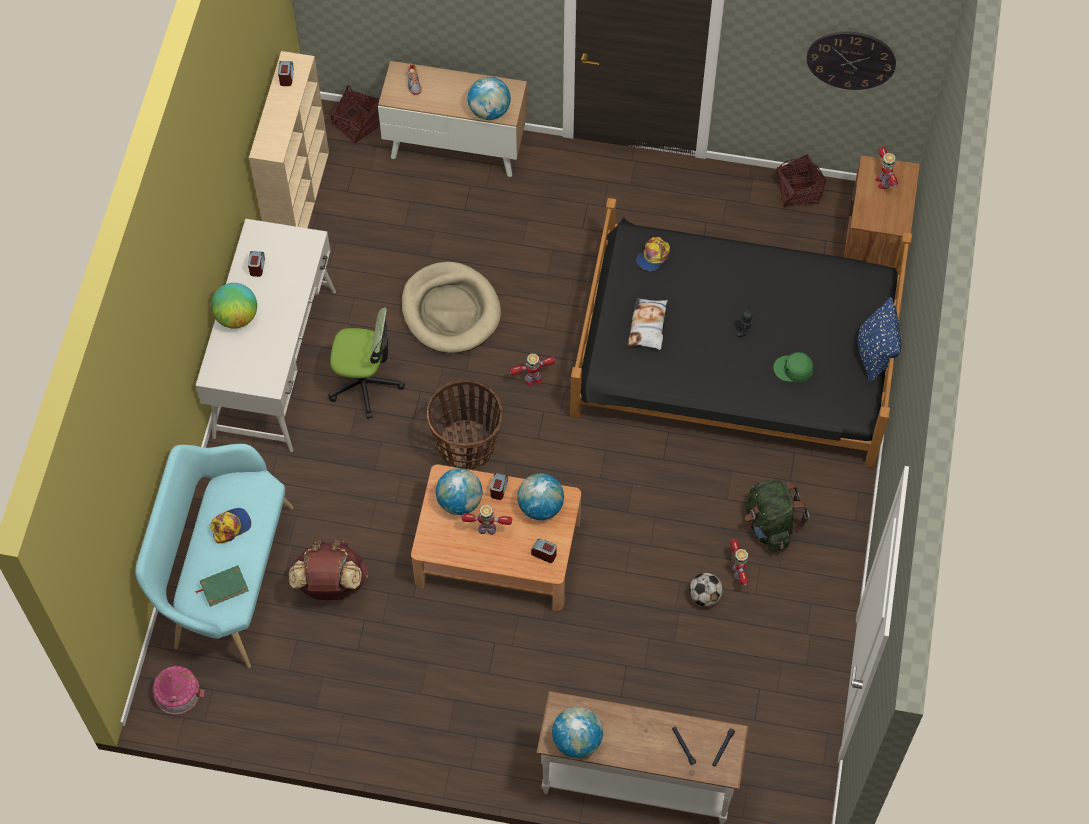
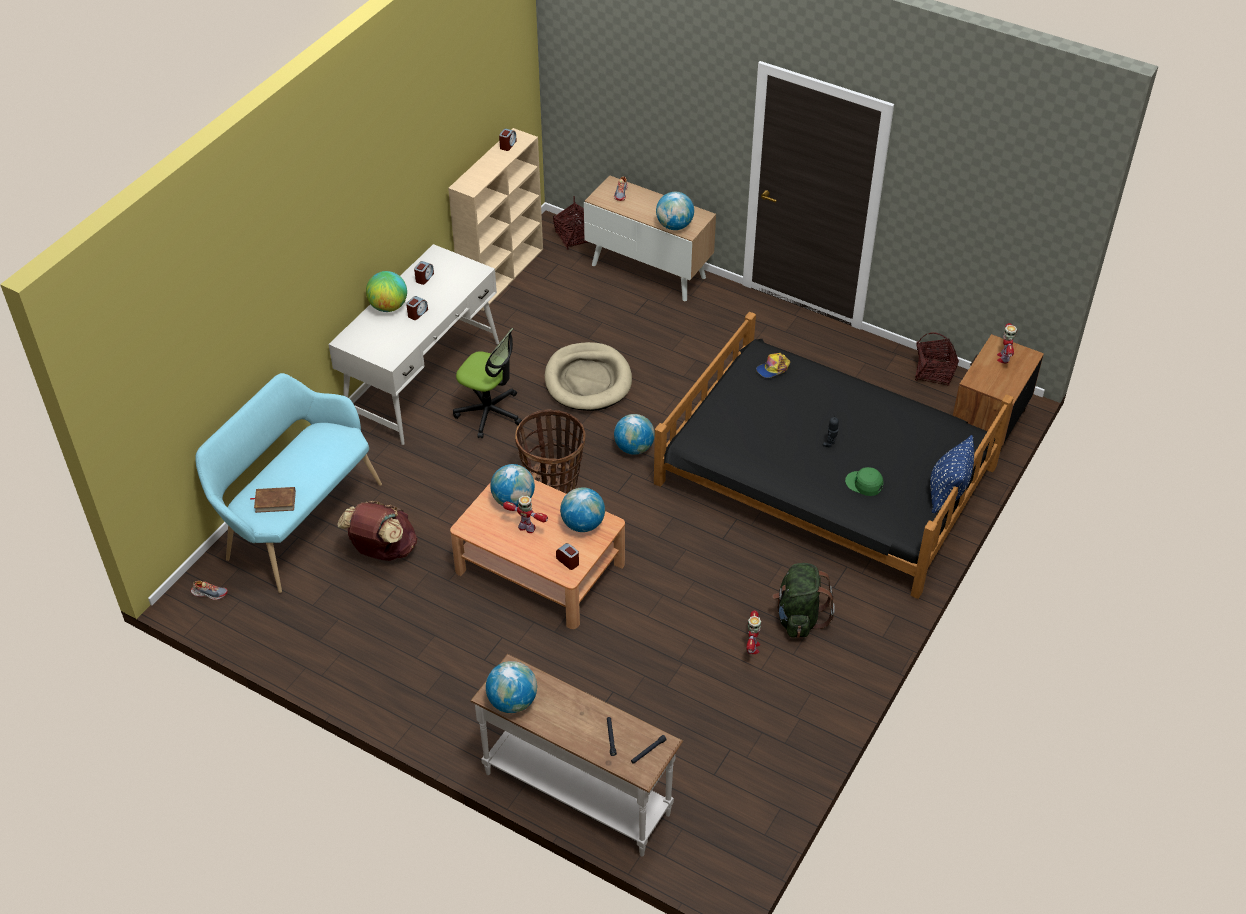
camera: 20 degrees right, 15 degrees down
(177, 692) = (209, 593): toy house -> shoe
(224, 586) = (275, 501): green book -> brown book
(231, 526) = (306, 459): cap -> none
(499, 489) = (552, 501): alarm clock -> alarm clock (417, 313)
(533, 379) = (634, 448): toy robot -> globe
(648, 326) = (745, 417): pillow -> none
(704, 596) = (712, 657): football -> none
(851, 60) = (994, 229): wall clock -> none

